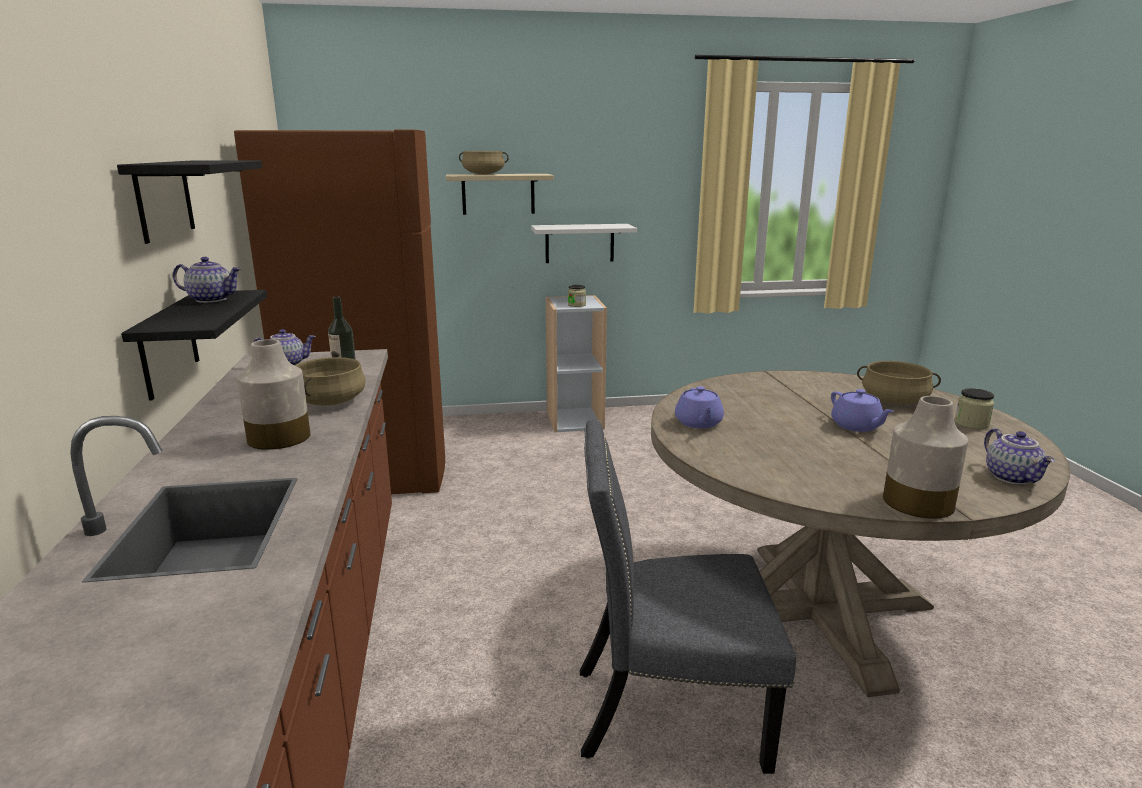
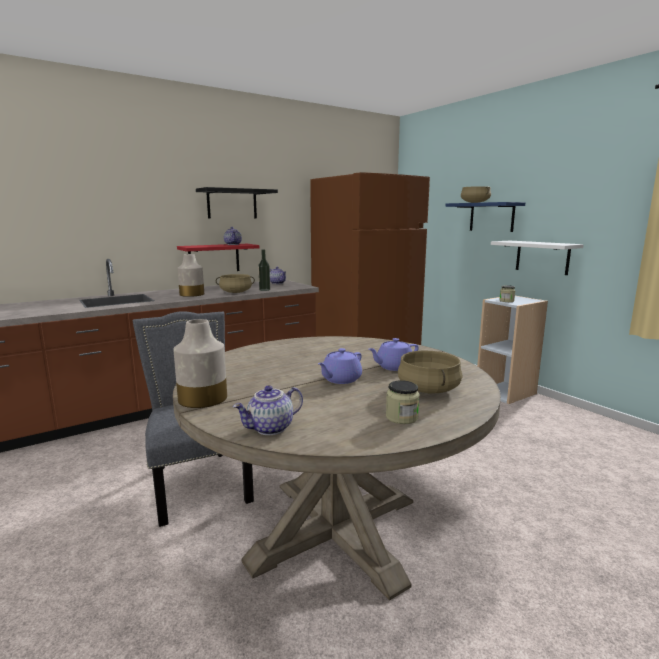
camera: 65 degrees right, 5 degrees down
(168, 344) = (214, 258): black shelf -> red shelf
(498, 194) = (491, 217): beige shelf -> blue shelf
(698, 423) = (299, 345): purple teapot -> purple teapot (393, 367)

